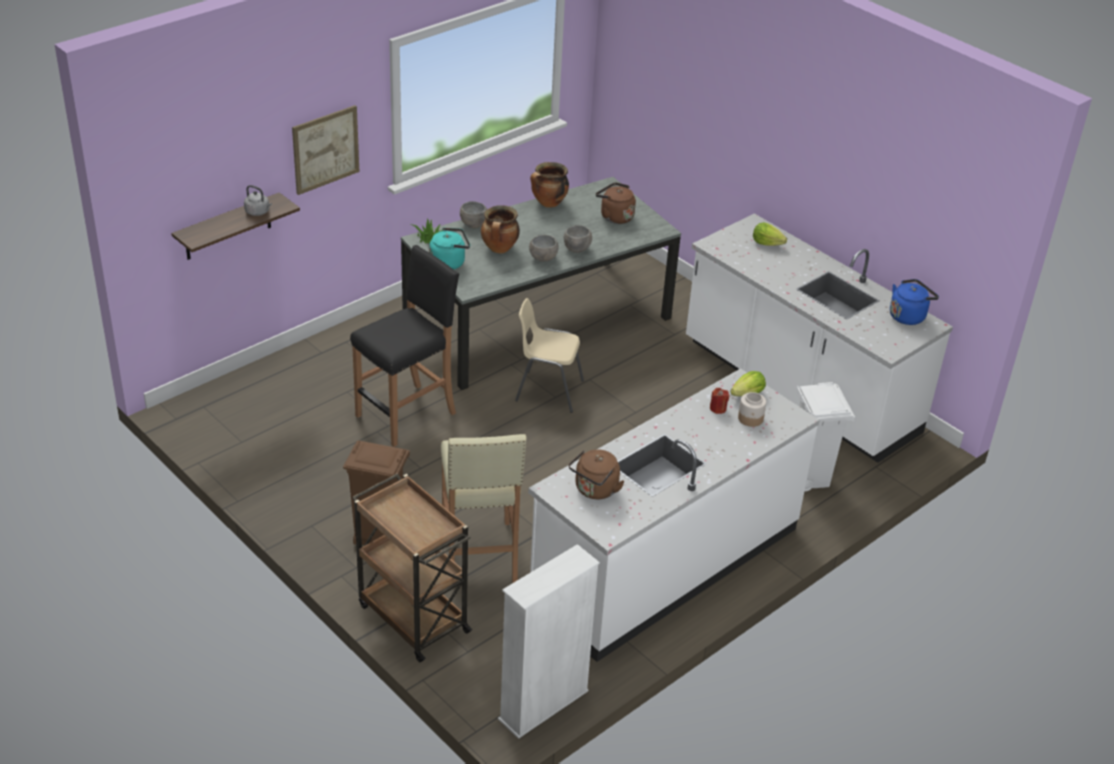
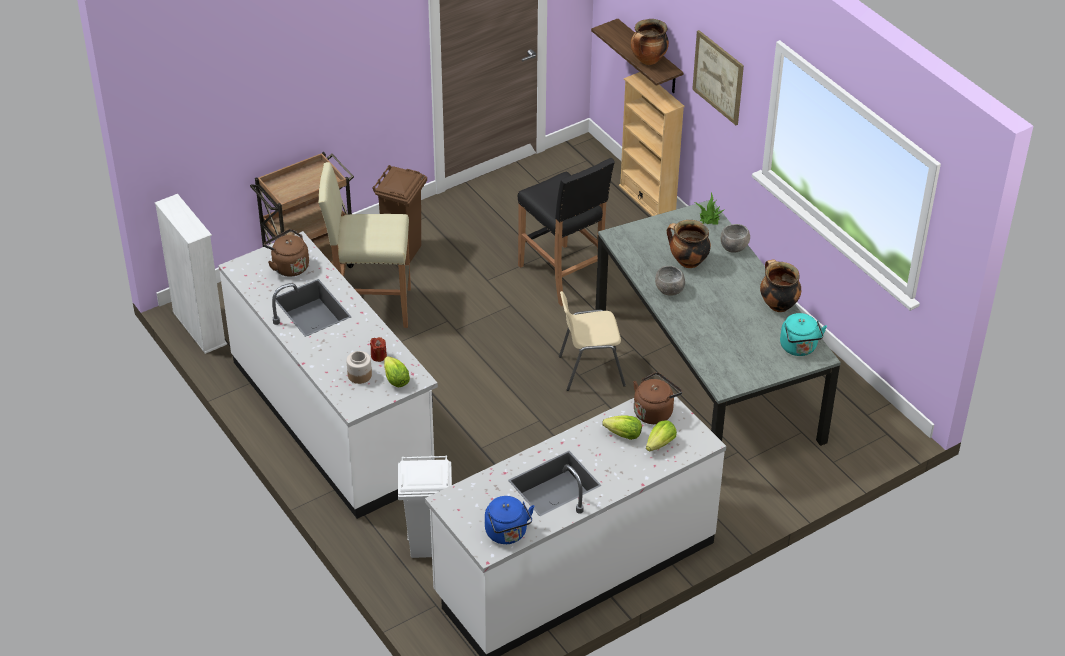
camera: 100 degrees right, 5 degrees up
(258, 212) = (648, 61): grey kettle -> cooking pot
(276, 362) = (647, 199): none -> beige bookcase
(449, 262) = (664, 227): turquoise kettle -> turquoise kettle (799, 348)
(547, 390) = (589, 370): beige chair -> beige chair turned 120 degrees counterclockwise
(576, 249) = (685, 316): grey bowl -> none
(614, 216) = (751, 352): brown kettle -> brown kettle (654, 411)
(764, 261) = (623, 435): none -> lettuce

